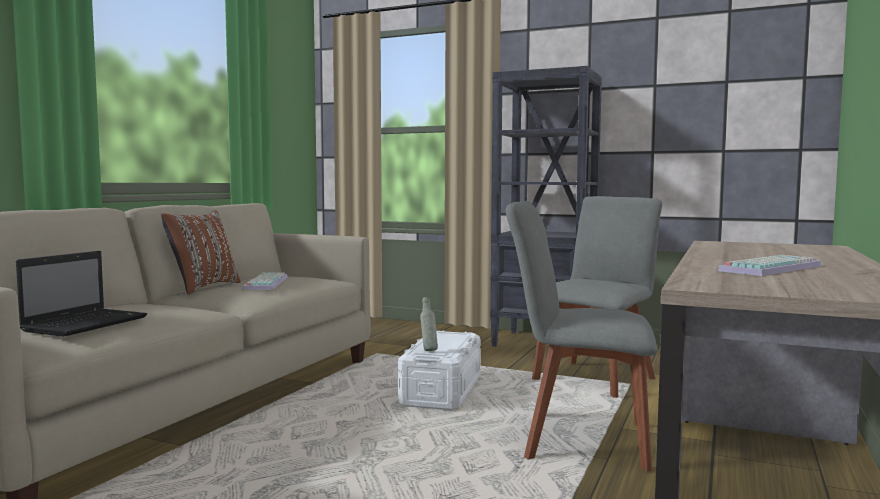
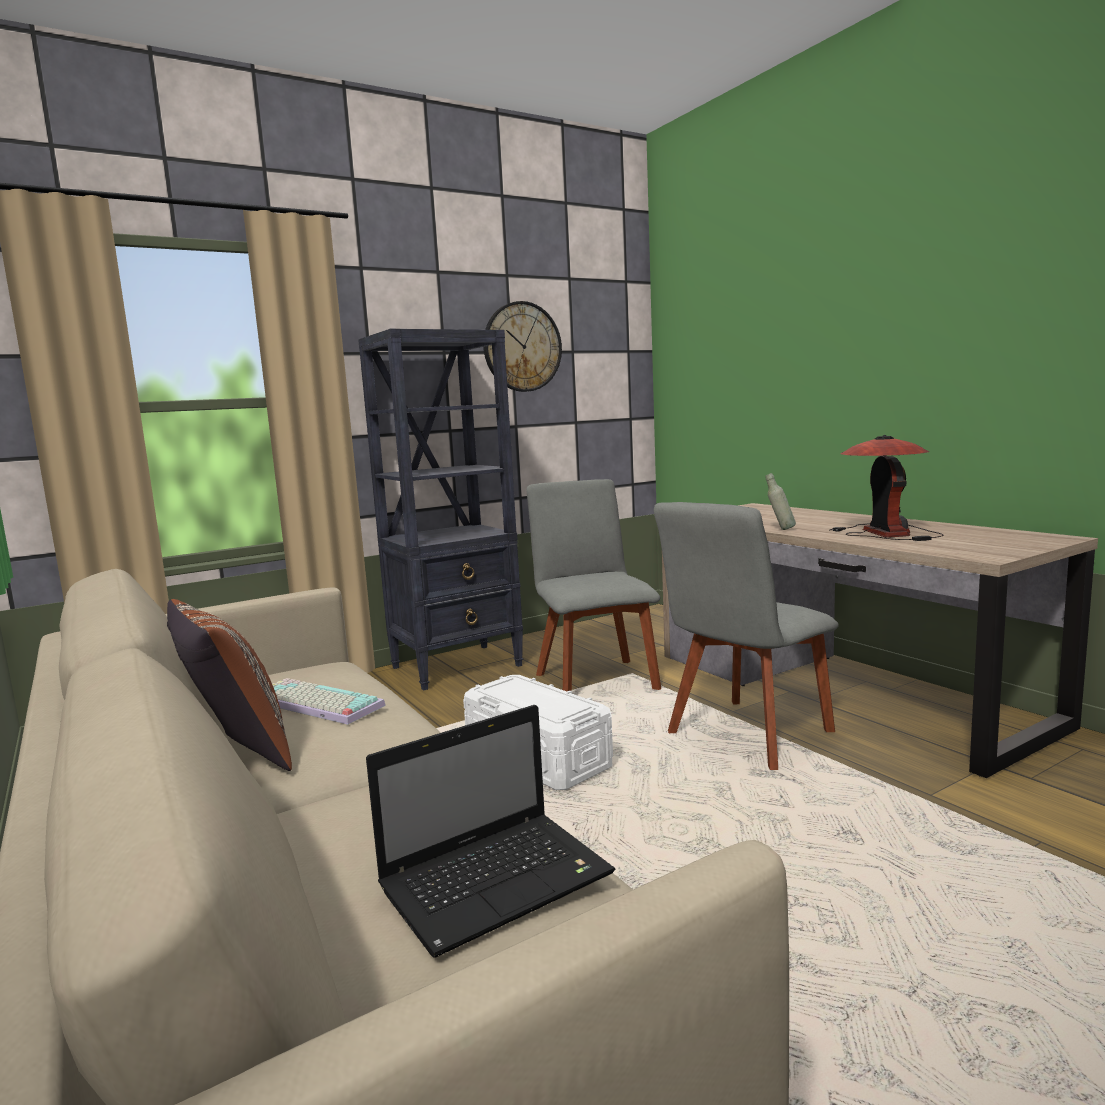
camera: 55 degrees left, 5 degrees up
(87, 324) = (499, 880): laptop -> laptop turned 90 degrees clockwise
(428, 350) = (561, 709): grey bottle -> grey bottle (780, 530)
(665, 80) = (522, 347): none -> wall clock
(769, 268) = (886, 532): keyboard -> table lamp

